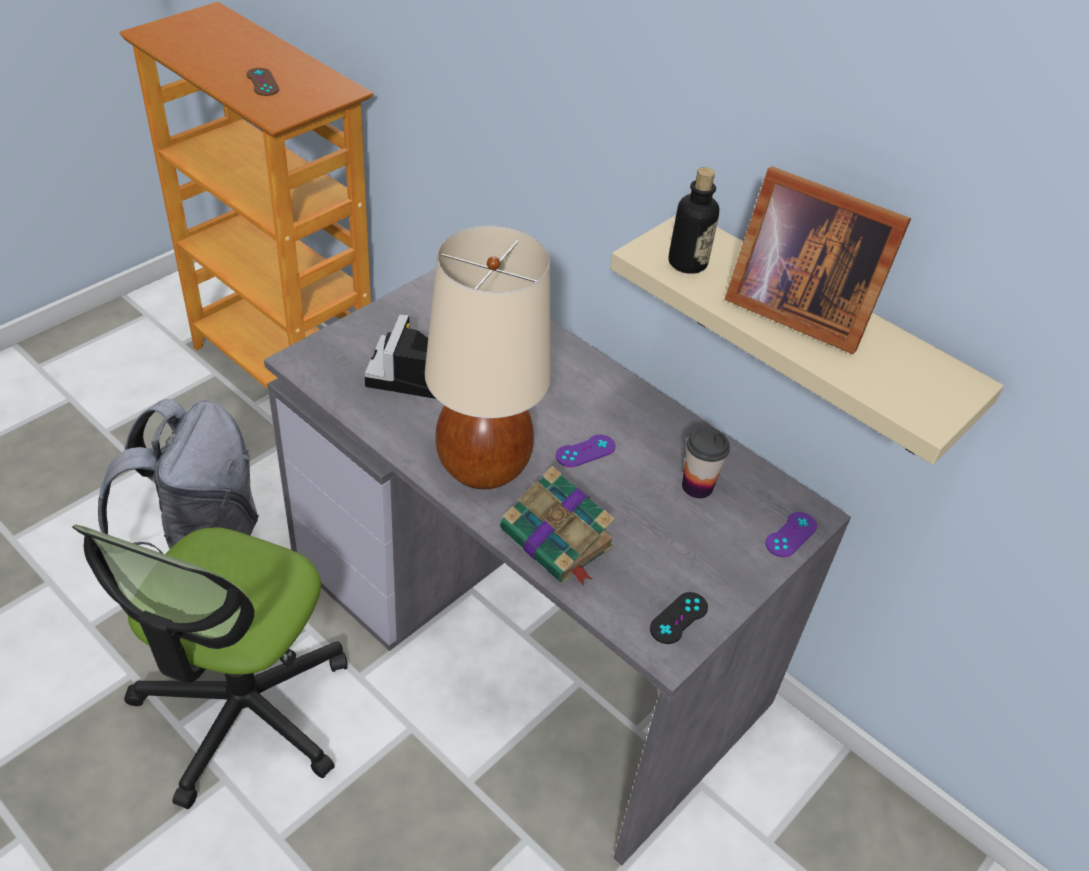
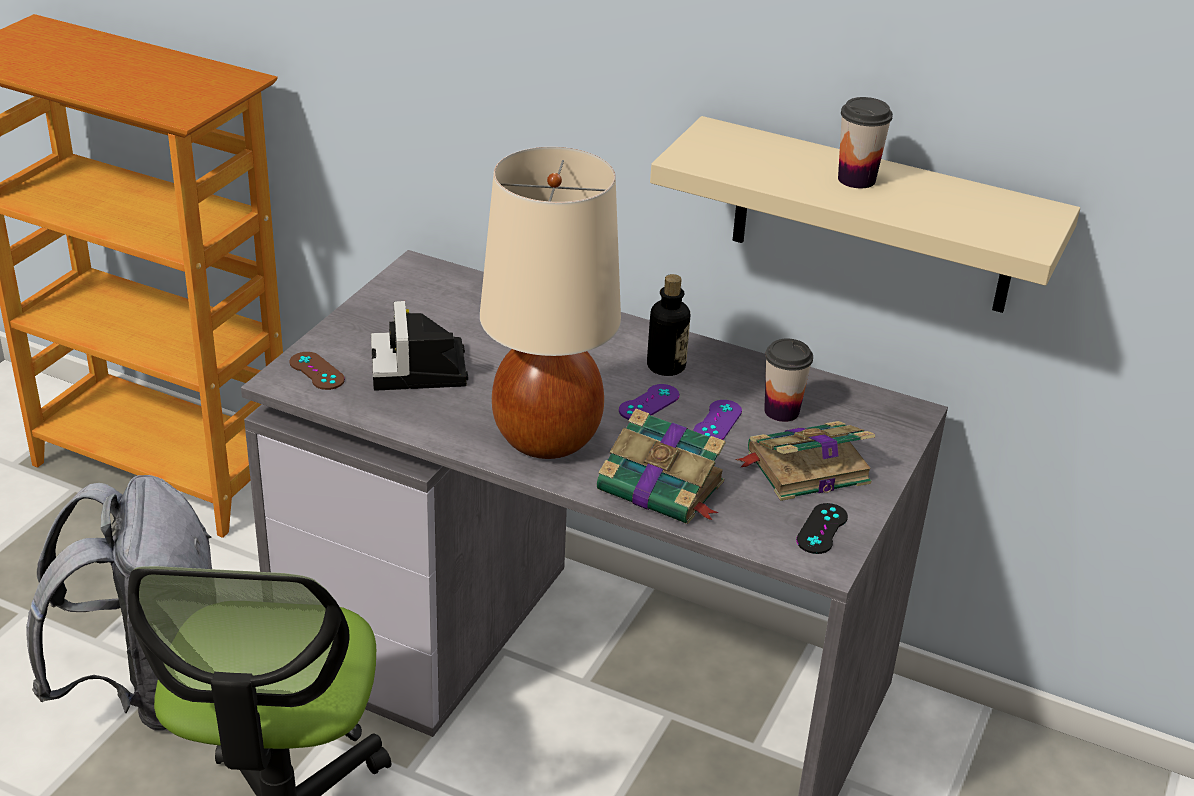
camera: 15 degrees left, 10 degrees down
(262, 82) = (143, 85): brown game controller -> brown game controller (317, 371)
(687, 263) = (731, 159): bottle -> bottle (666, 366)
(691, 550) = (805, 468): none -> book
(791, 534) = (897, 434): purple game controller -> purple game controller (717, 421)
(794, 308) = (856, 179): picture frame -> cup

